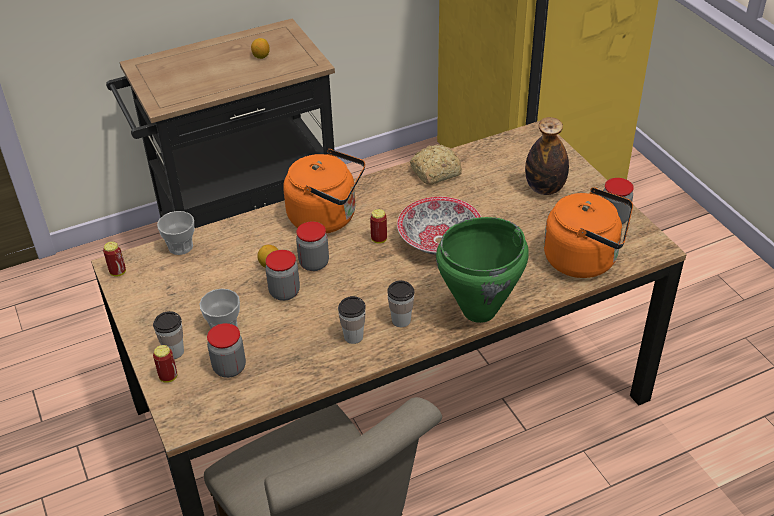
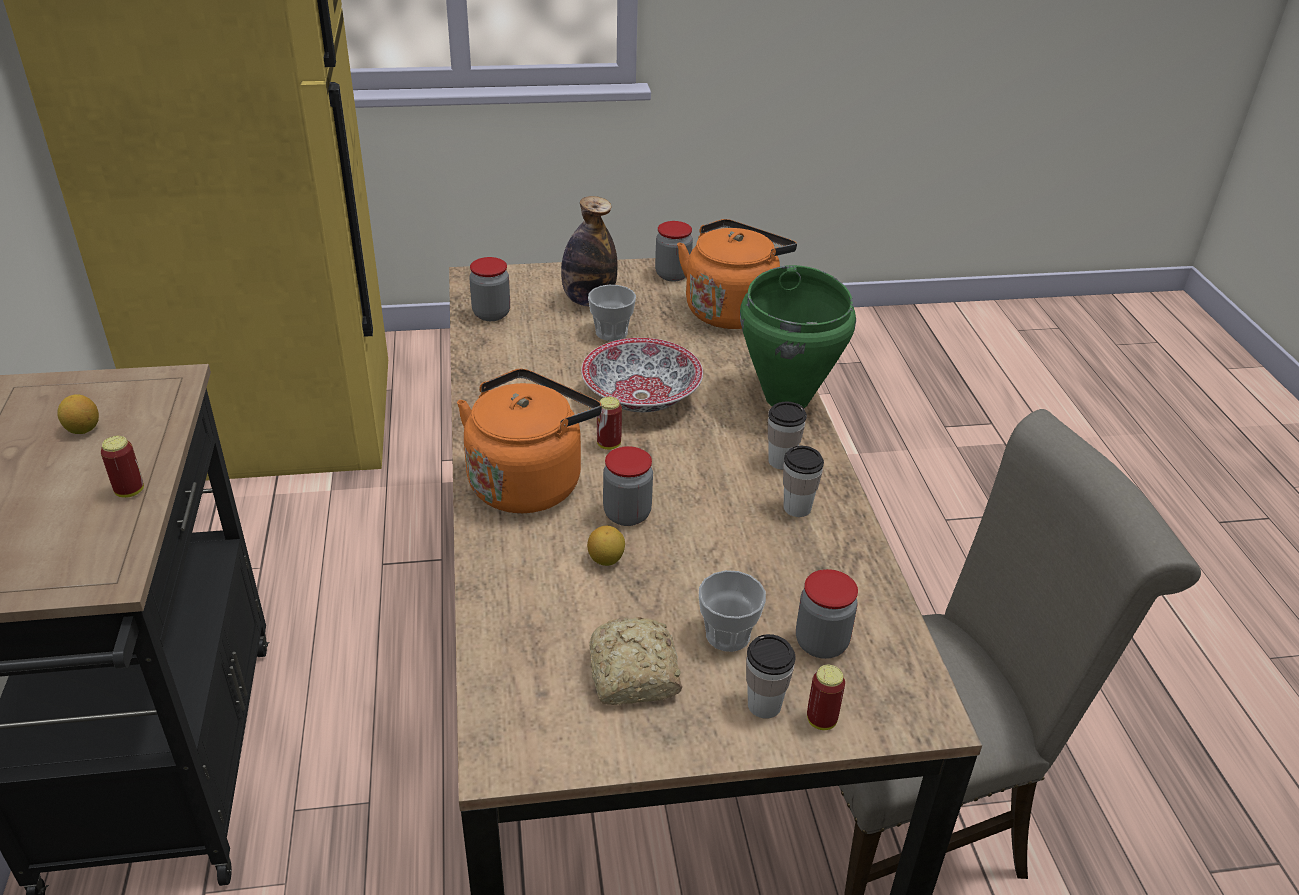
camera: 75 degrees left, 5 degrees down
(118, 272) = (520, 759): can -> can (130, 491)
(180, 246) = (497, 659): cup -> cup (611, 332)
(284, 292) = (677, 555): jar -> jar (491, 314)
(434, 173) = (495, 368): bread -> bread (632, 676)

